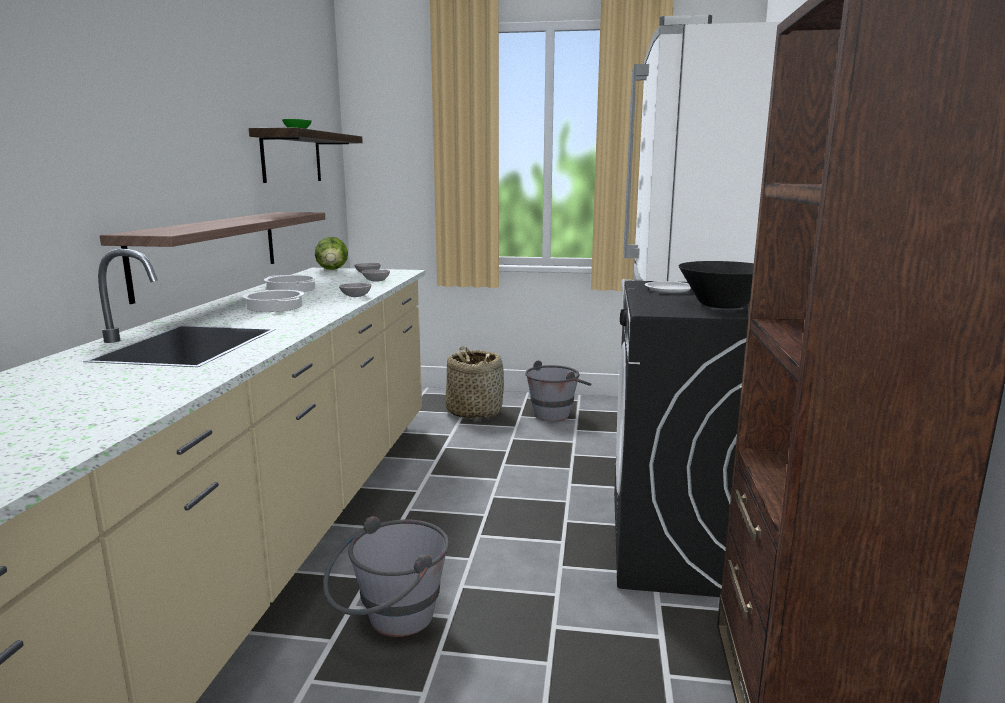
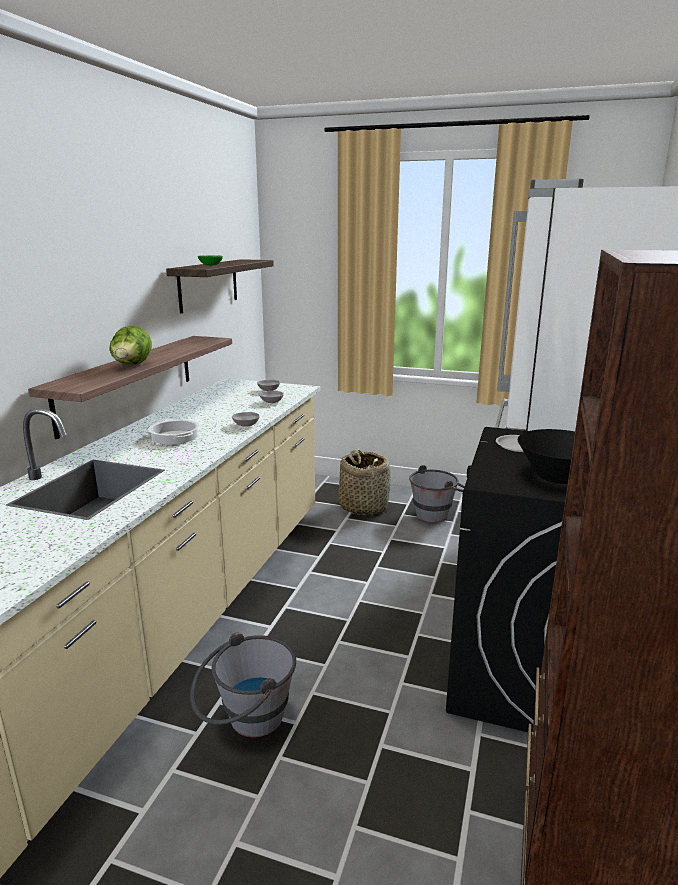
camera: 10 degrees right, 5 degrees up
(290, 289) = (196, 411): cooking pot -> none
(332, 270) = (240, 384): lettuce -> lettuce (132, 366)

